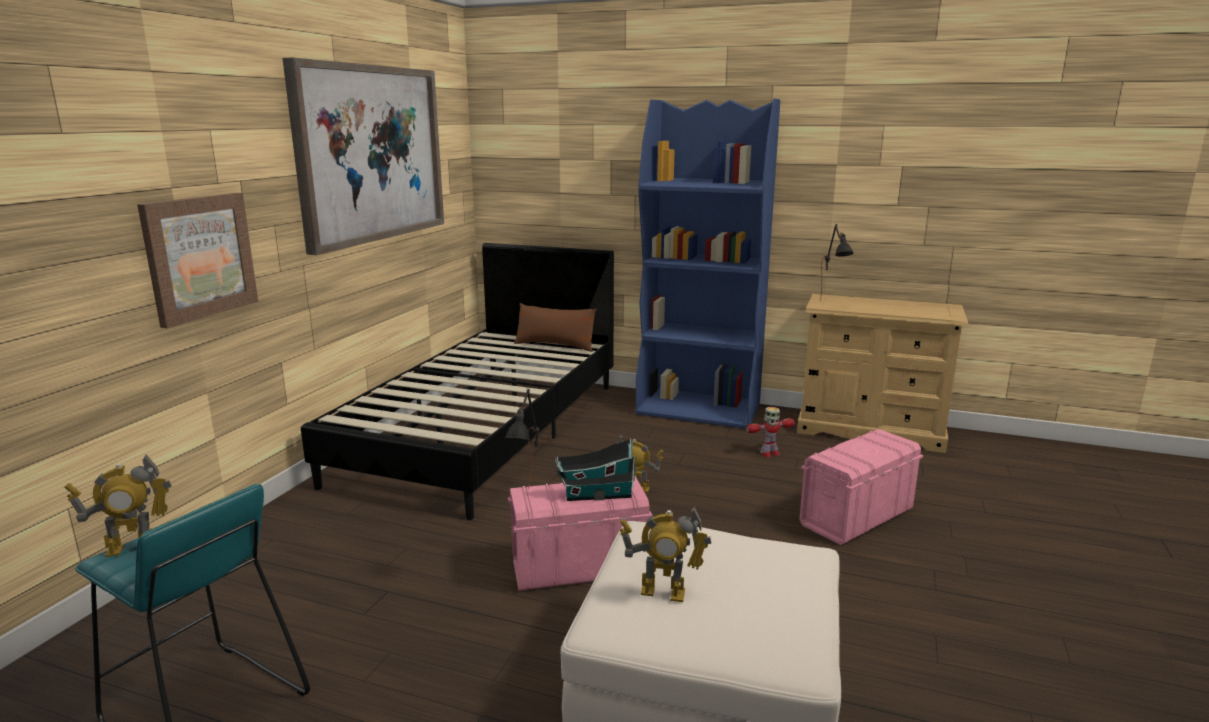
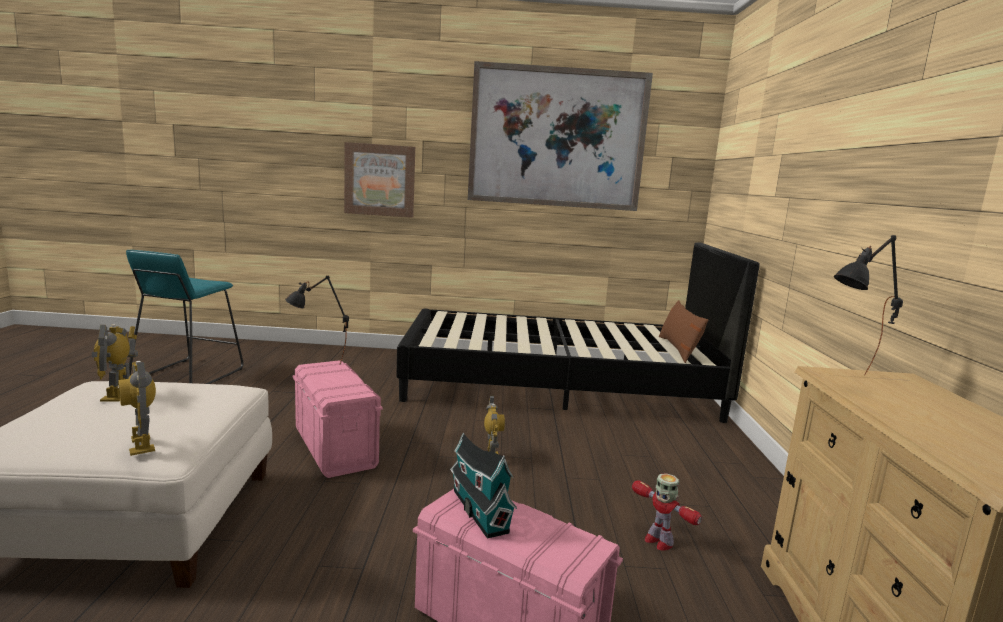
camera: 70 degrees right, 5 degrees down
(132, 549) = (190, 279): toy robot -> toy robot (142, 444)
(595, 495) = (331, 384): toy house -> toy house (478, 509)
(699, 409) = (740, 480): blue bookcase -> none

